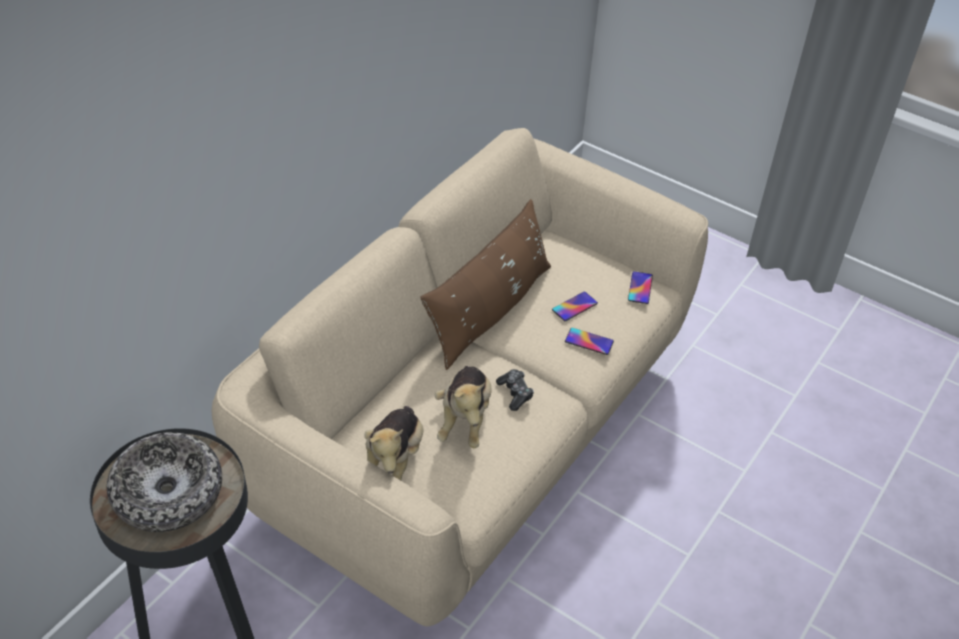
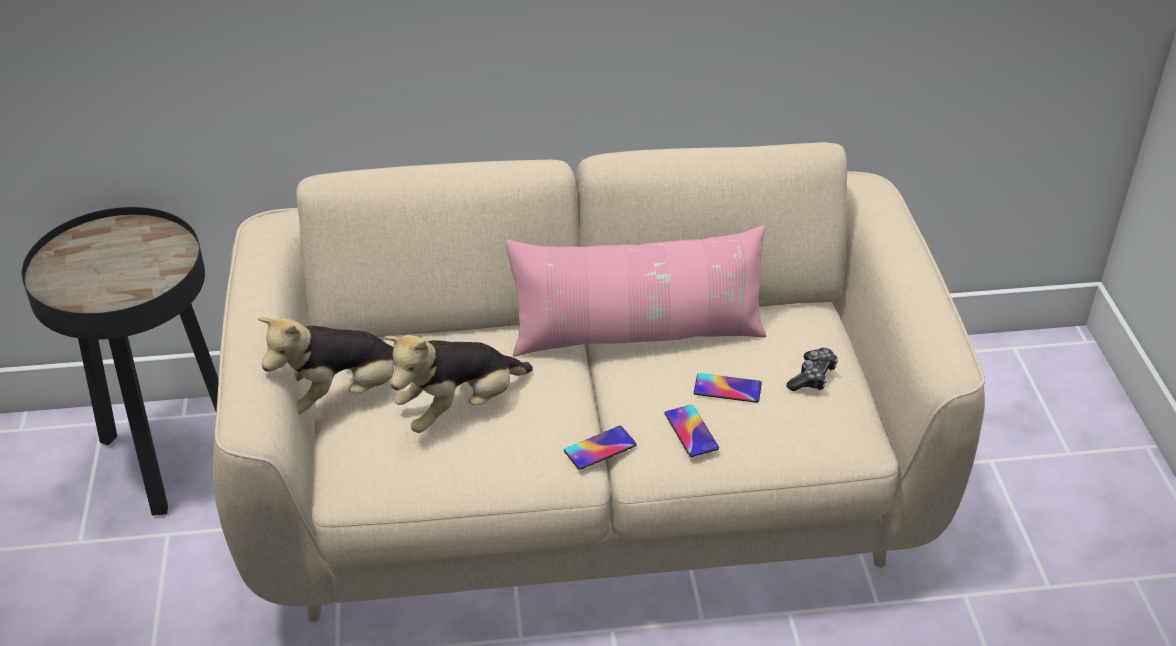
camera: 50 degrees right, 5 degrees down
(168, 492) = (112, 264): bowl -> none
(490, 311) = (637, 335): brown pillow -> pink pillow
(515, 393) = (540, 421): game controller -> game controller (812, 377)
(640, 288) = (835, 422): phone -> phone (600, 448)

